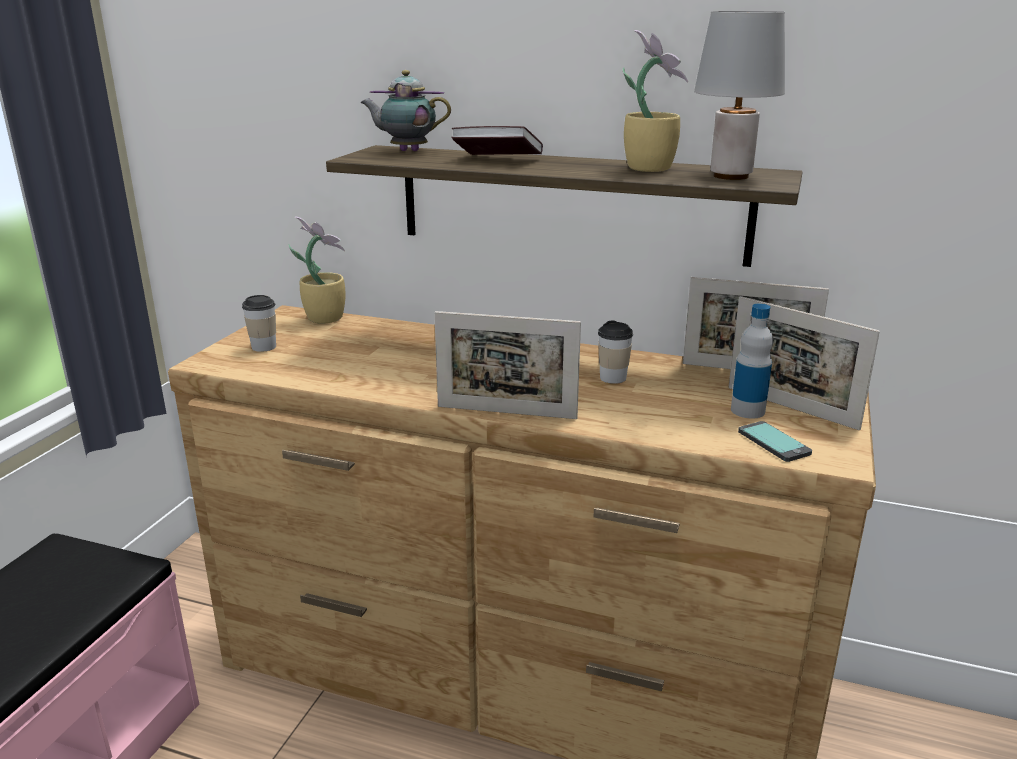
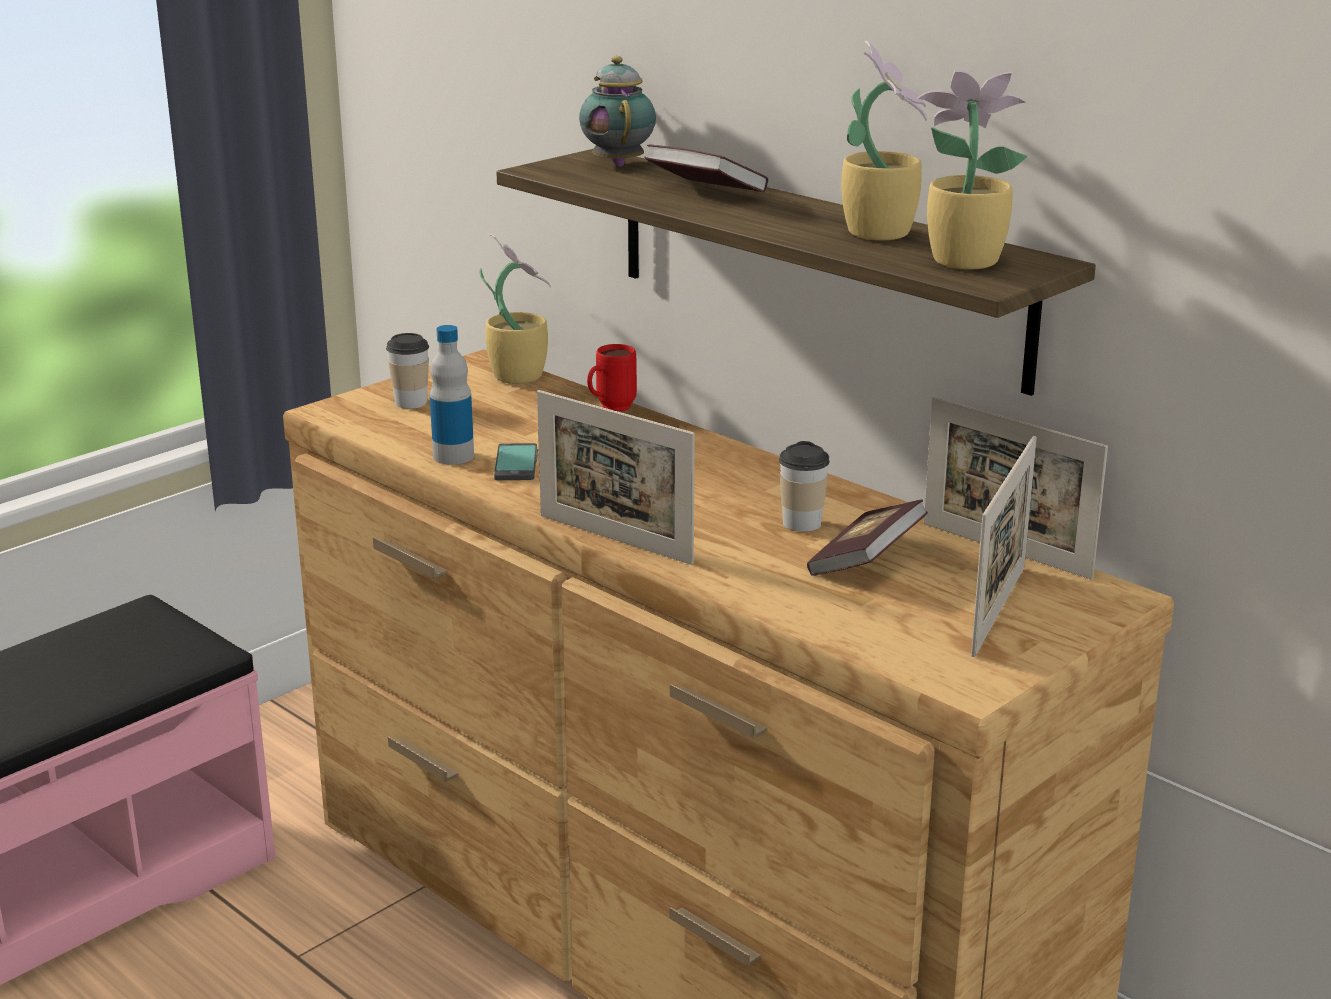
camera: 25 degrees right, 0 degrees up
(406, 151) = (618, 163): teapot -> teapot turned 45 degrees clockwise
(409, 328) = (610, 409): none -> red mug
(679, 394) = (866, 562): none -> book
(729, 176) = (961, 261): grey table lamp -> potted plant
(747, 410) = (931, 601): bottle -> bottle (453, 456)
(774, 442) = (912, 646): phone -> phone (516, 464)
(791, 407) = (998, 610): picture frame -> picture frame turned 135 degrees counterclockwise

